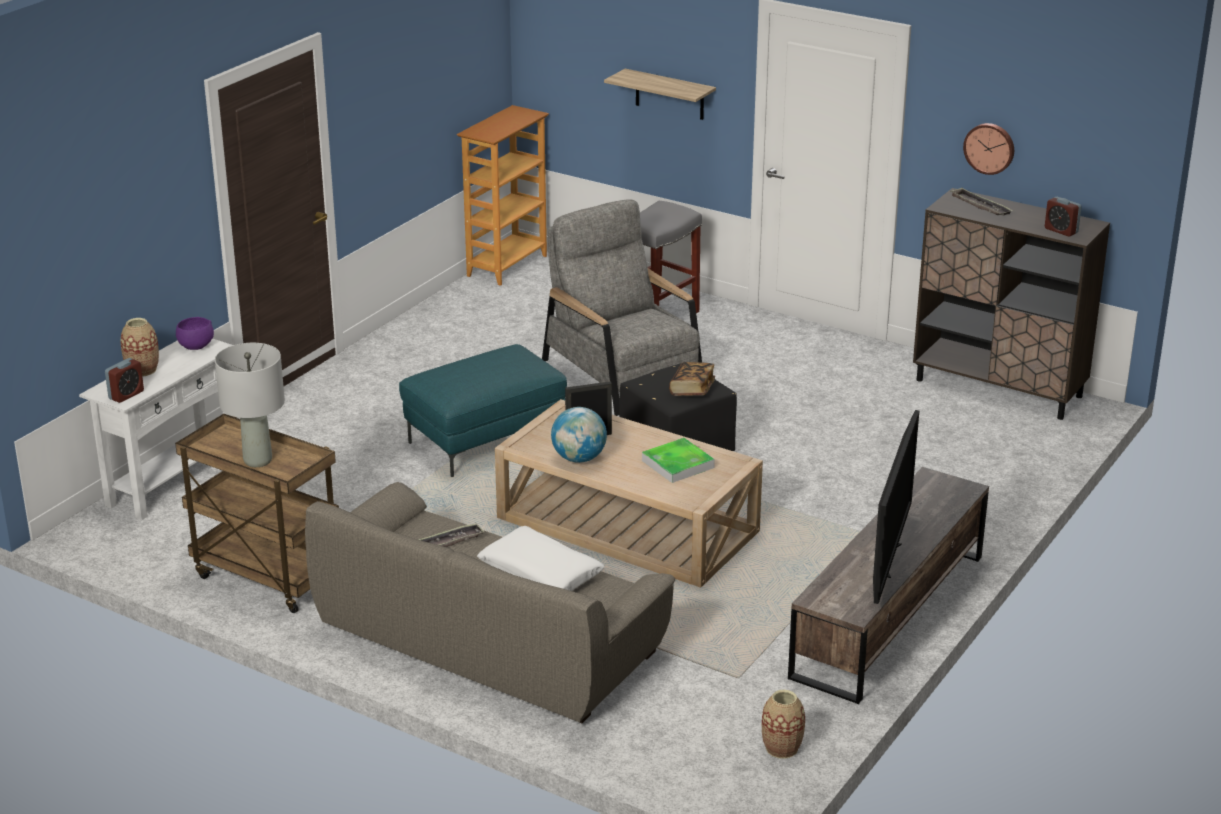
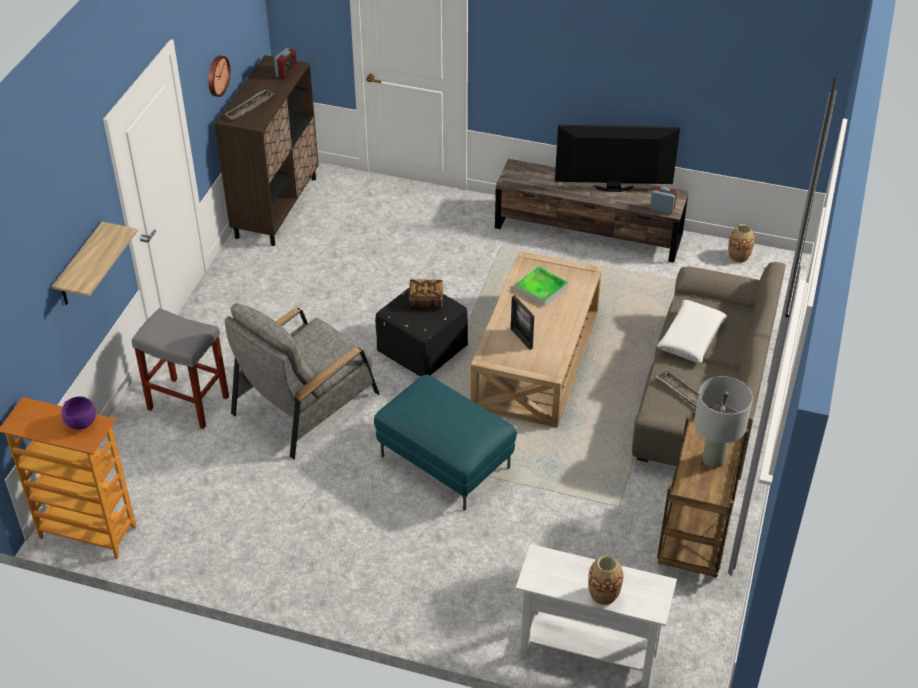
camera: 105 degrees left, 15 degrees up
(126, 395) = (652, 588): alarm clock -> alarm clock (662, 209)
(195, 346) = (544, 573): purple bowl -> purple bowl (81, 423)
(579, 458) = (557, 336): globe -> none

